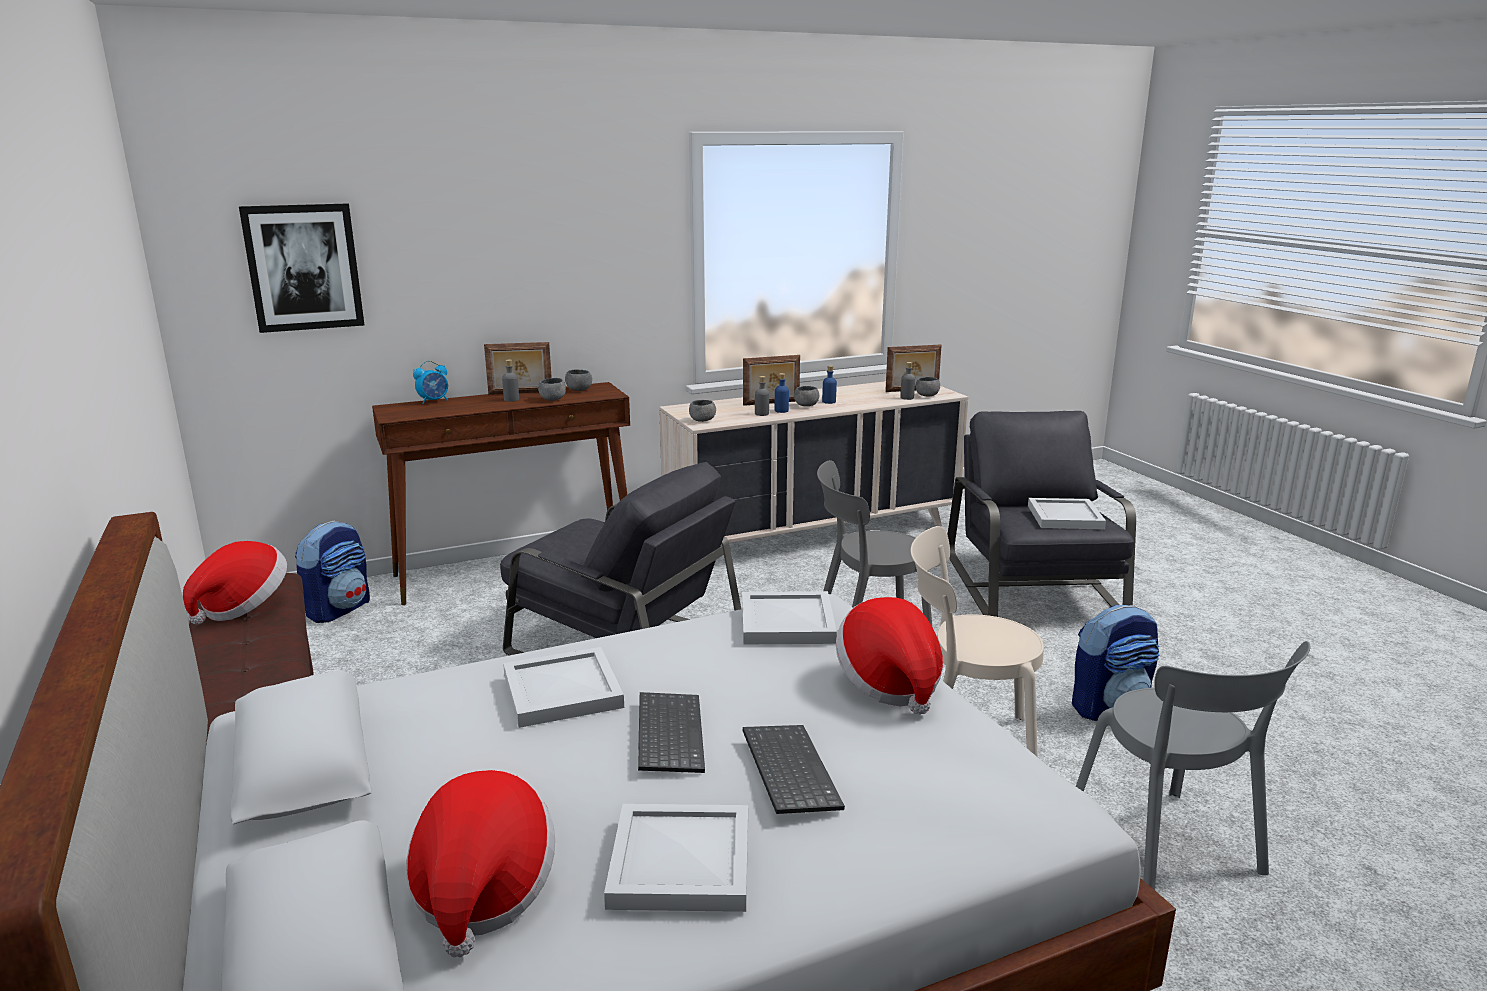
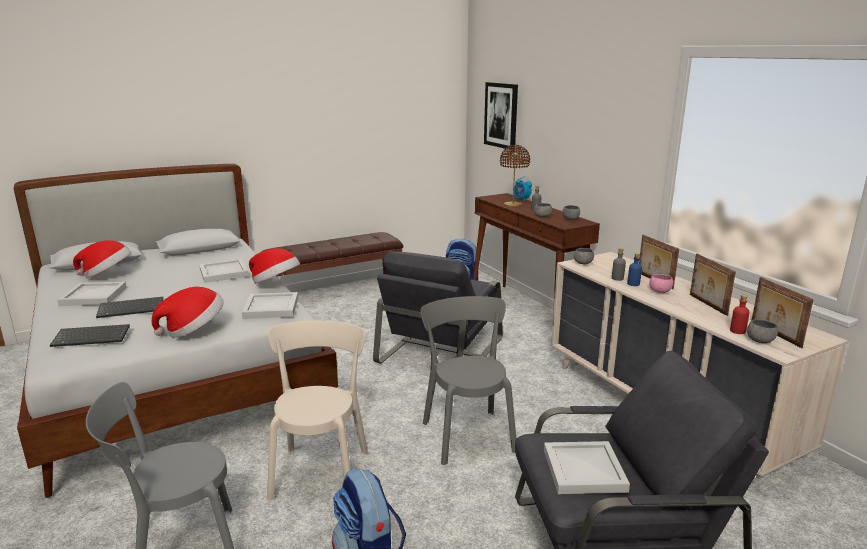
camera: 85 degrees right, 0 degrees up
(243, 606) = (361, 239): hat -> hat (276, 284)
(464, 407) = (512, 205): none -> brown table lamp
(520, 393) = (552, 210): picture frame -> picture frame (707, 304)
(667, 734) = (177, 289): keyboard -> keyboard (93, 337)
(806, 405) = (660, 291): grey bowl -> pink bowl
(829, 402) = (682, 299): blue bottle -> none
(907, 398) = (737, 331): grey bottle -> red bottle

